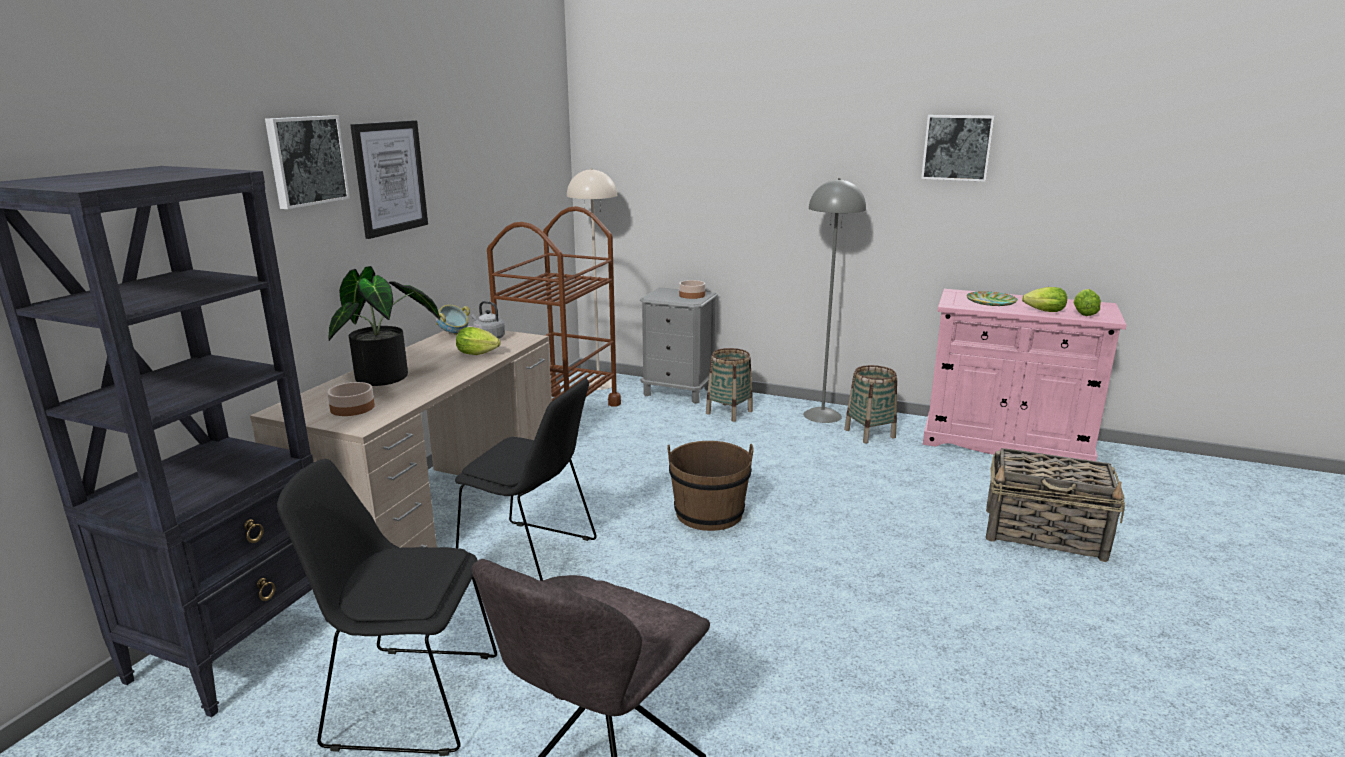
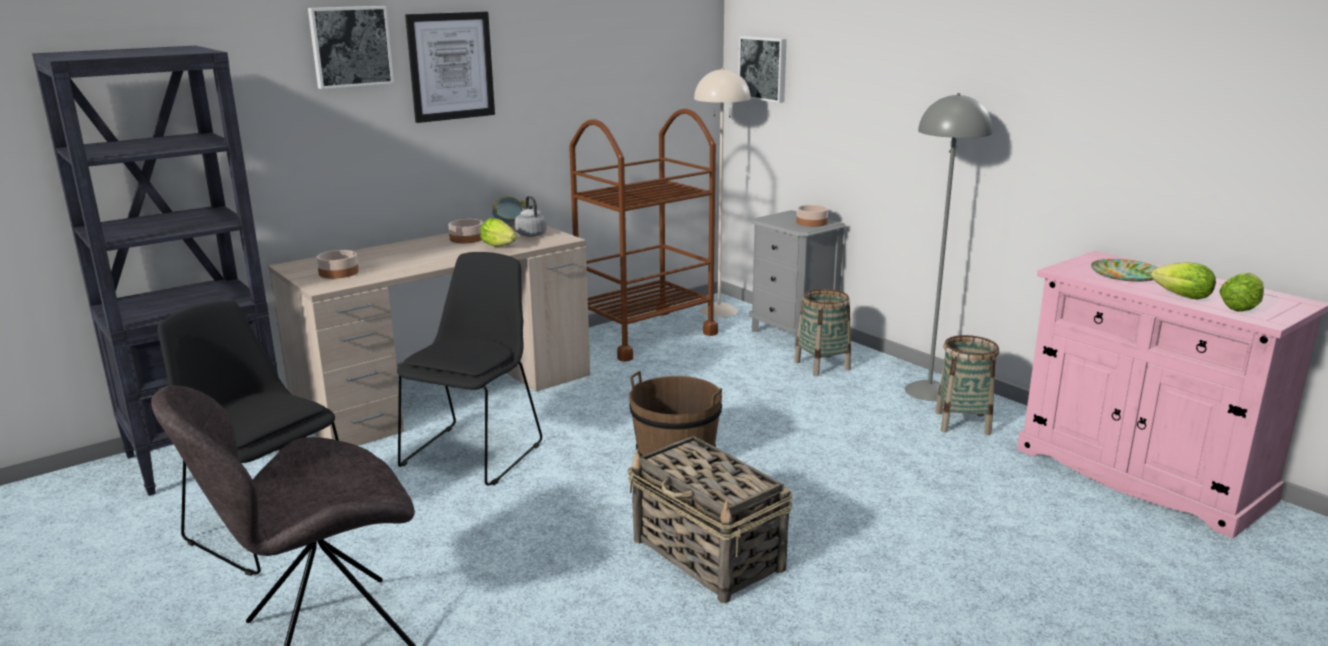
camera: 30 degrees right, 0 degrees up
(389, 377) = (401, 254): potted plant -> none
(432, 352) = (467, 239): none -> bowl
(532, 558) = (474, 452): black chair -> black chair turned 120 degrees counterclockwise
(957, 147) = (1121, 60): picture -> picture (764, 68)
(1045, 534) = (1045, 587): basket -> basket (708, 555)

